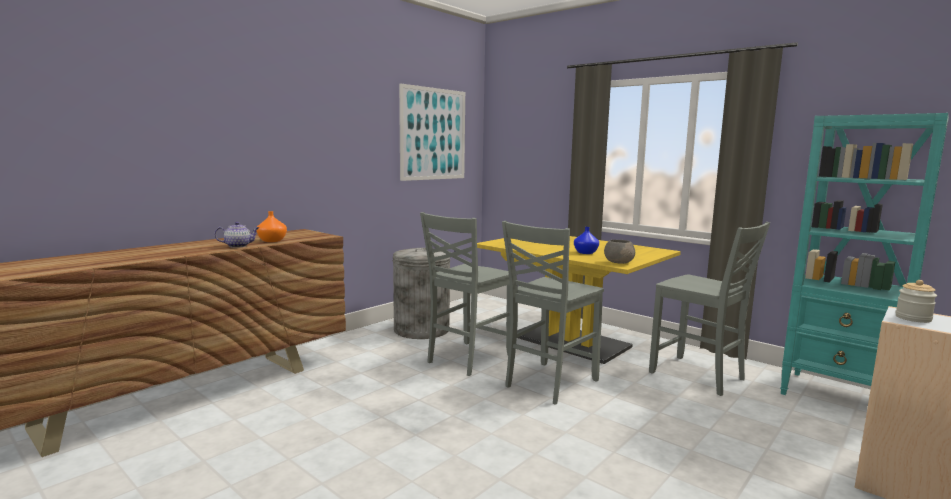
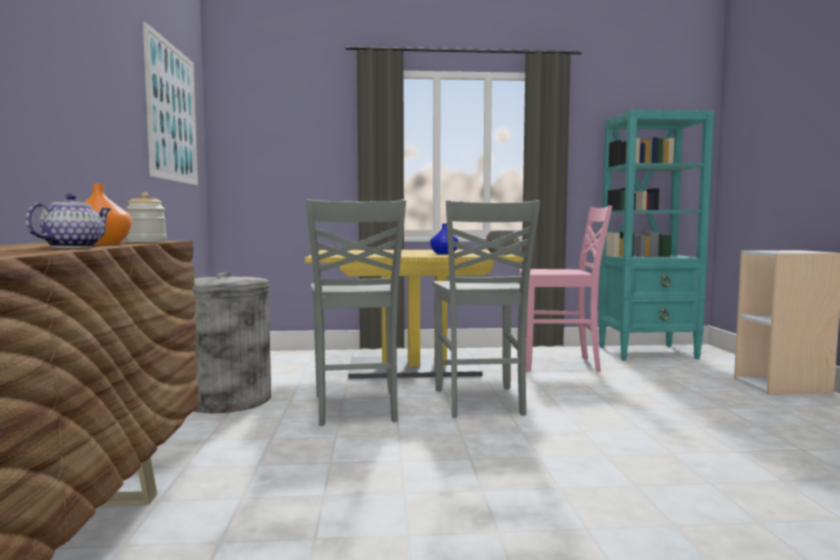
camera: 45 degrees left, 5 degrees down
(698, 376) = (559, 364): grey chair -> pink chair
(913, 318) = (776, 251): jar -> jar (146, 242)

